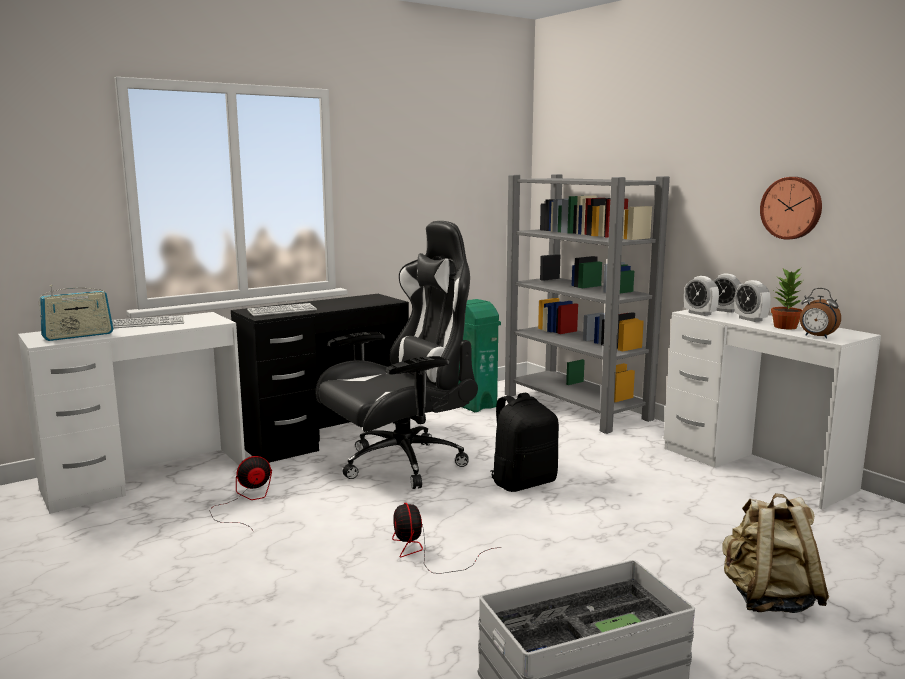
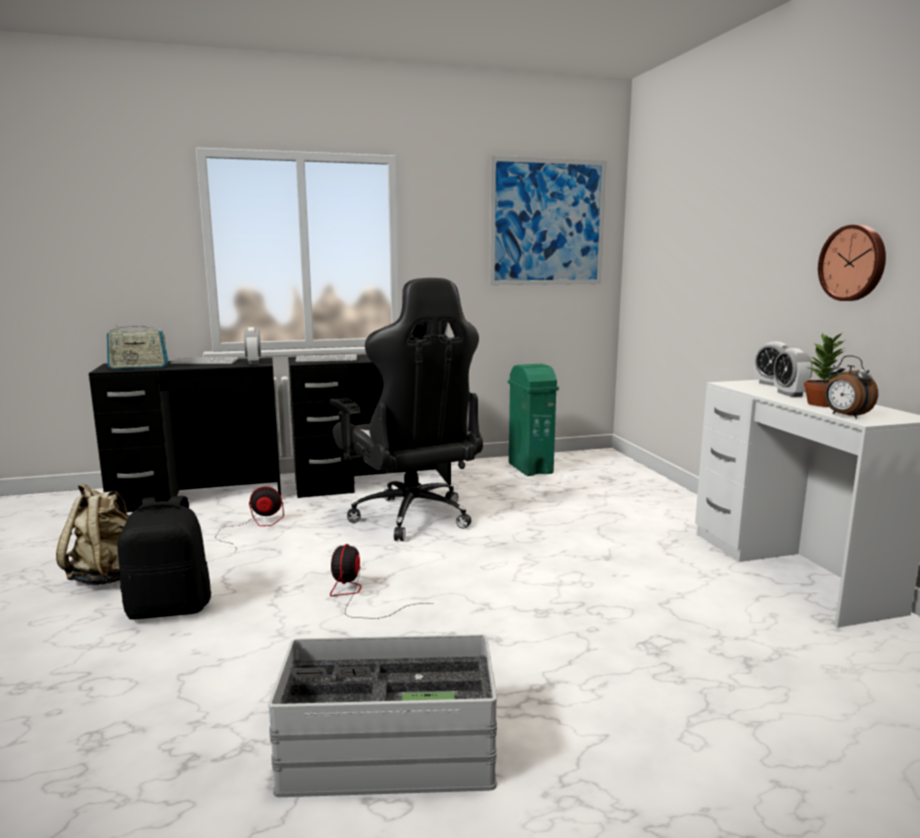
camera: 20 degrees right, 0 degrees up
(145, 478) = (200, 496): white desk -> black desk
(396, 466) = (408, 515): black office chair -> black office chair turned 75 degrees clockwise
(468, 157) = (547, 222): none -> picture
(523, 482) = (513, 546): black backpack -> black backpack (170, 608)
(576, 407) = (635, 482): grey bookcase -> none
(699, 313) = (736, 385): alarm clock -> alarm clock (253, 362)
(768, 599) = (675, 715): beige backpack -> beige backpack (109, 576)

